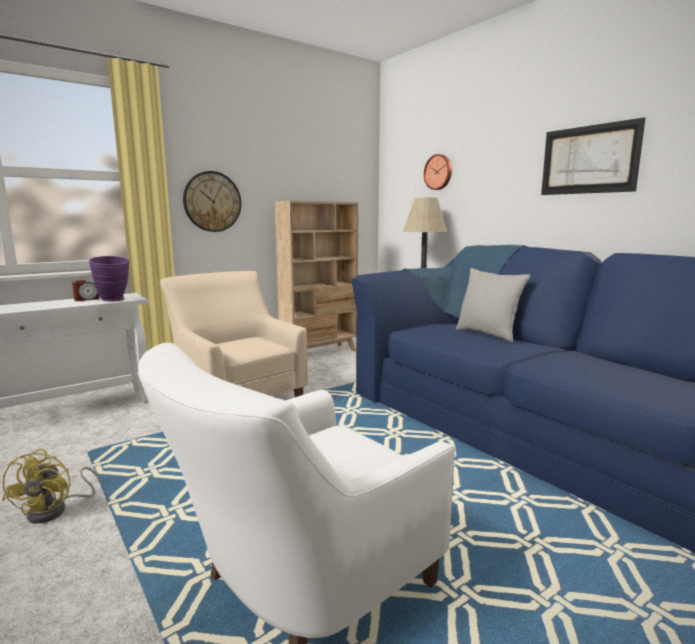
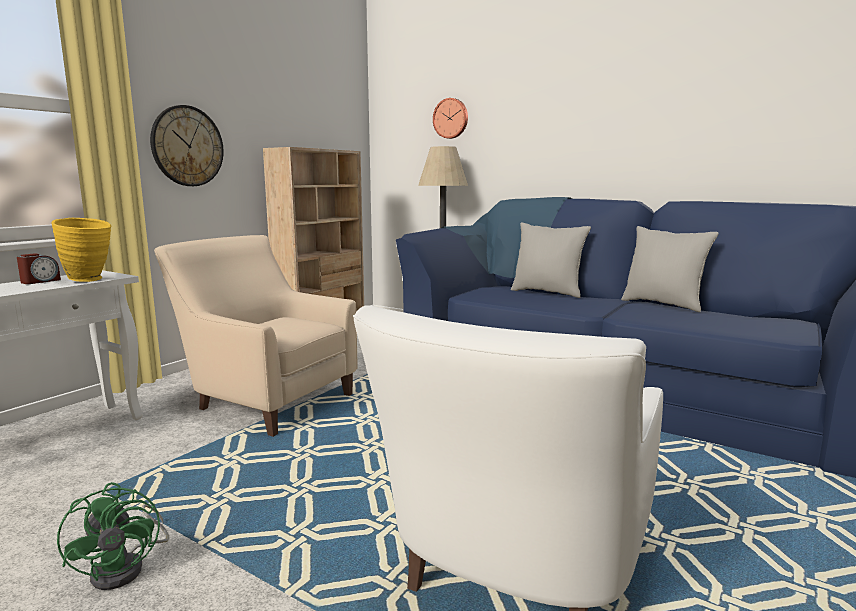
camera: 20 degrees left, 0 degrees up
(55, 510) = (127, 567): yellow fan -> green fan
(114, 300) = (90, 280): purple vase -> yellow vase
(588, 160) = (625, 109): picture -> none
(591, 356) = (663, 304): none -> grey pillow

